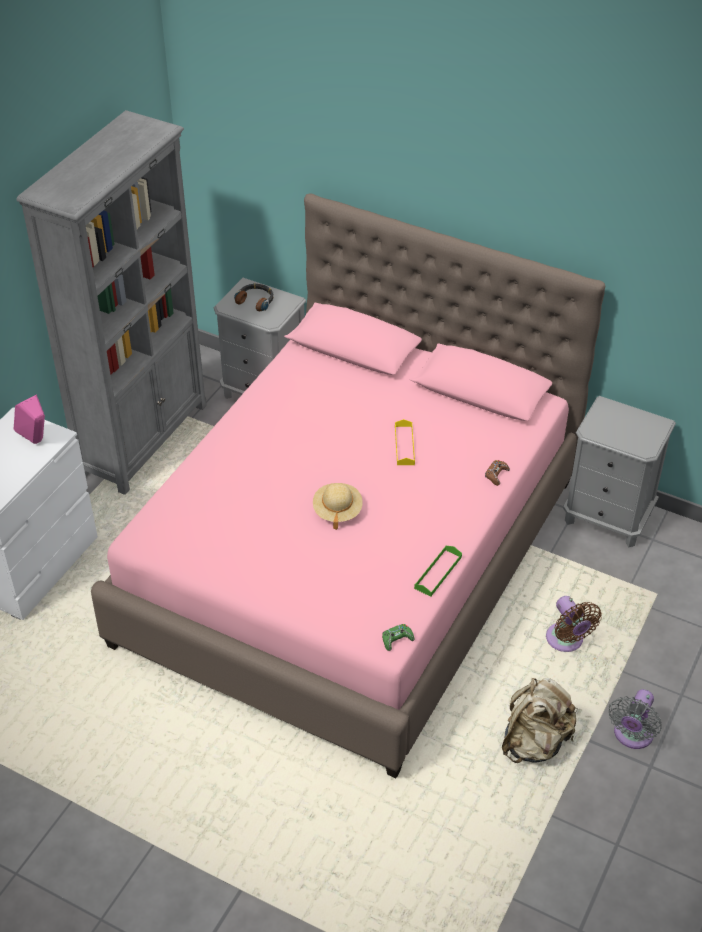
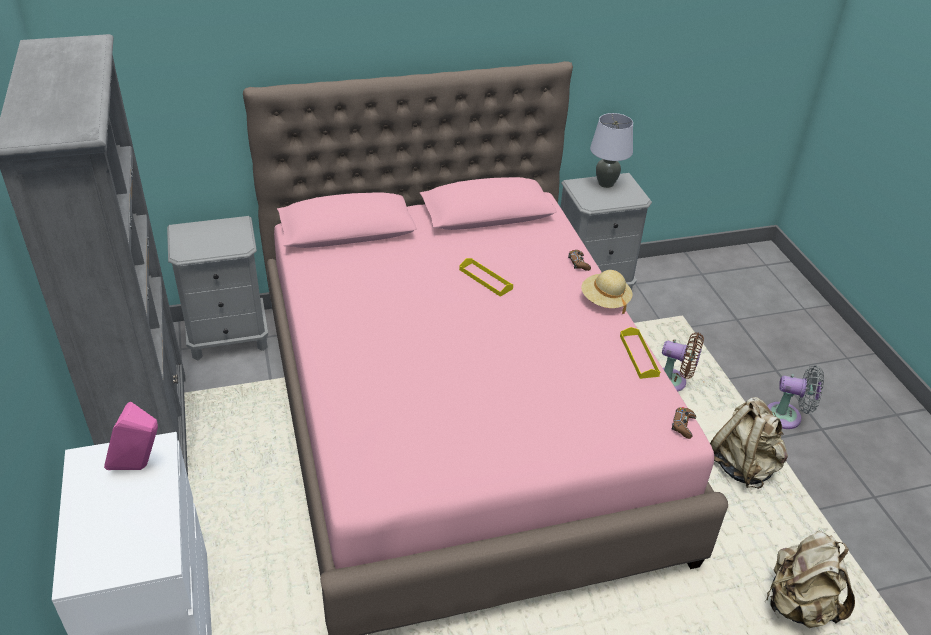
camera: 45 degrees left, 5 degrees down
(256, 300) = (206, 237): headphones -> none
(337, 511) = (502, 357): beige hat -> beige hat (604, 301)
(397, 639) = (683, 425): green game controller -> brown game controller
(436, 858) = (798, 605): none -> beige backpack
(438, 572) = (639, 355): green tray -> yellow tray
(632, 735) = (787, 417): grey fan -> grey fan turned 60 degrees counterclockwise
(634, 419) = (606, 184): none -> grey table lamp

